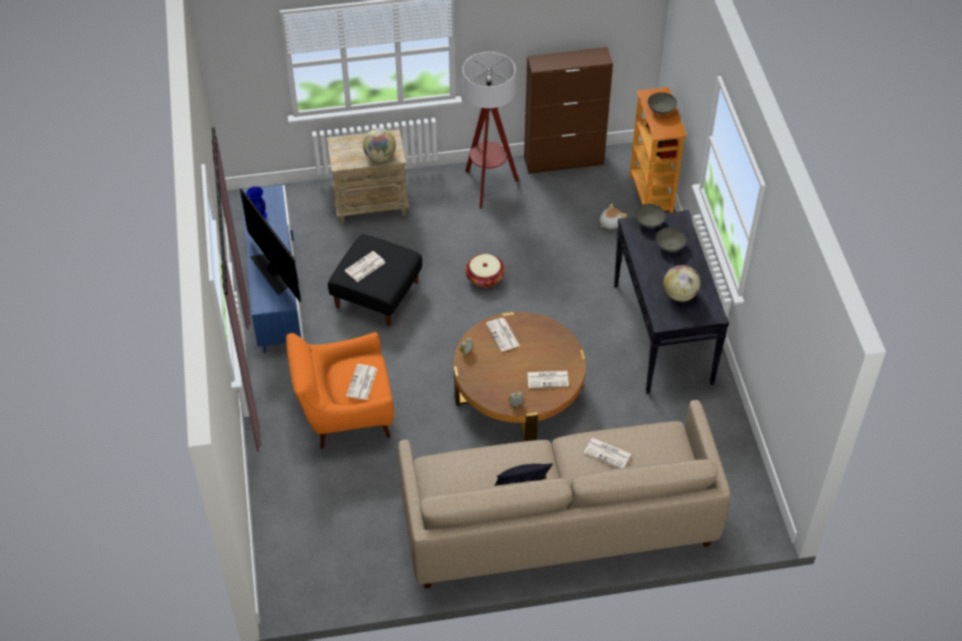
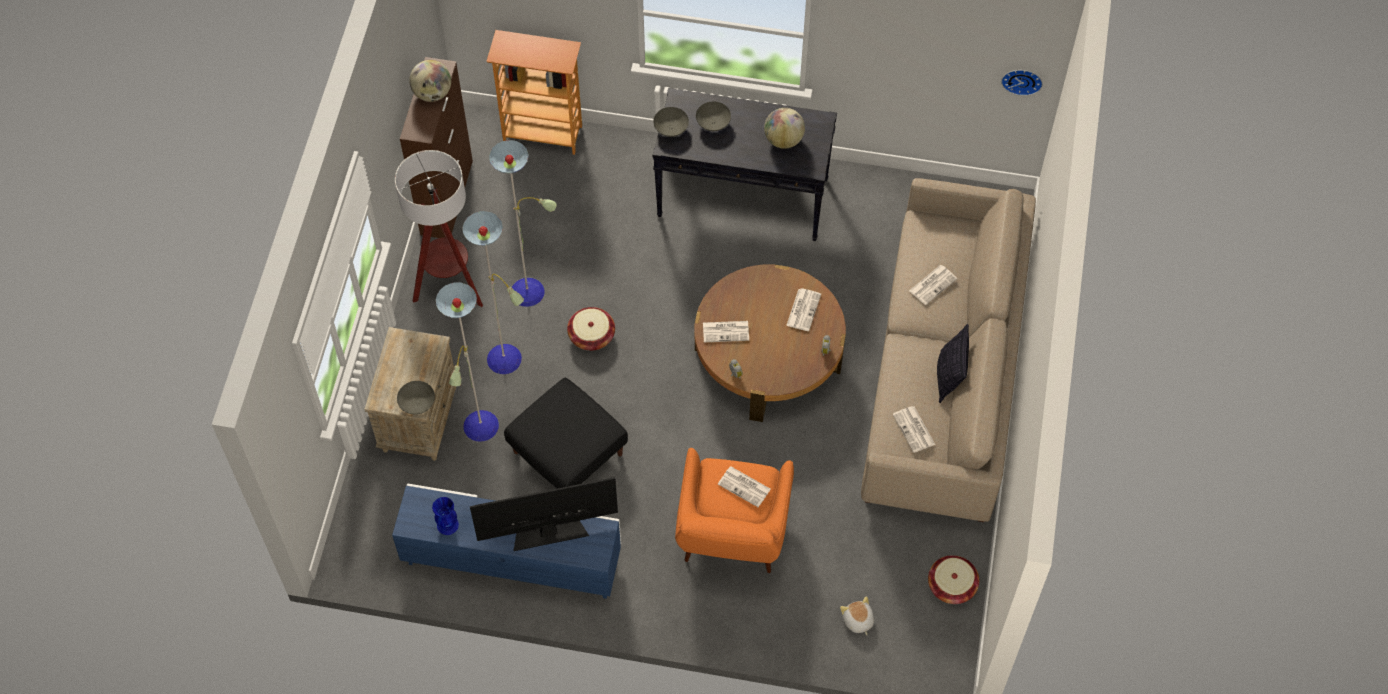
camera: 70 degrees left, 10 degrees up
(354, 579) = (951, 585): none -> basket
(365, 267) = (564, 439): newspaper -> newspaper (914, 430)
(380, 156) = (427, 361): globe -> globe (432, 93)
(441, 236) = (506, 359): none -> floor lamp
(610, 223) = (565, 187): plush toy -> plush toy (857, 620)
(660, 110) = (529, 50): grey bowl -> grey bowl (417, 404)
(809, 412) = (1022, 80): none -> wall clock

